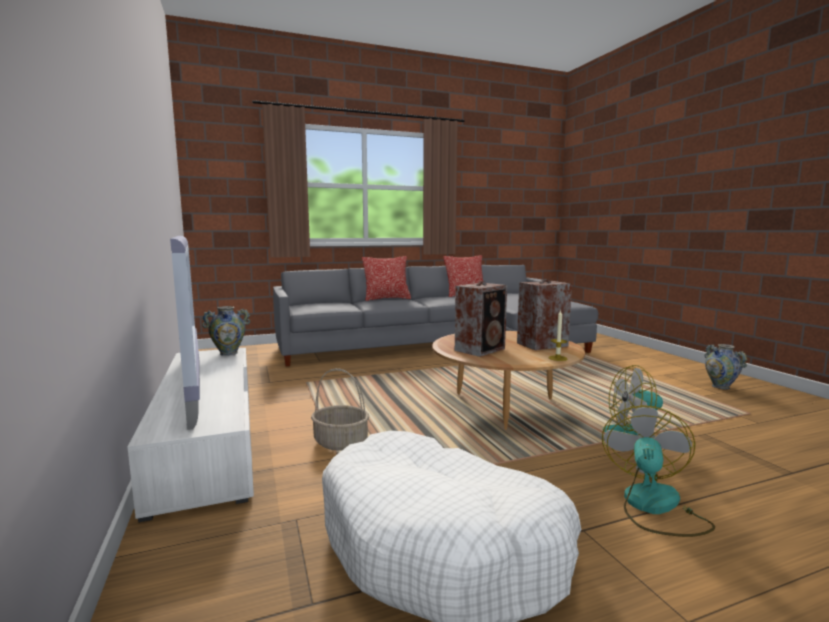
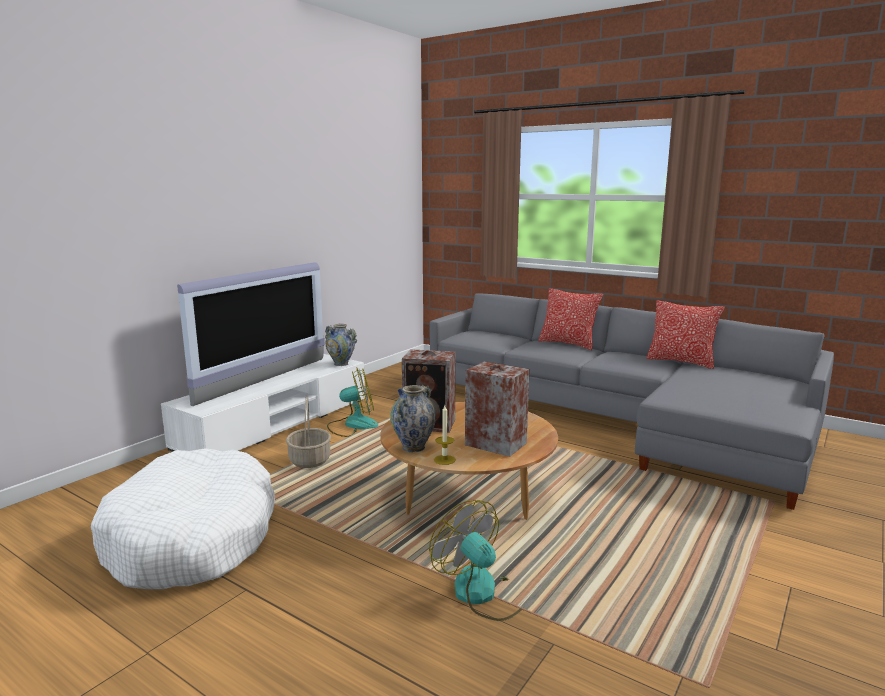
camera: 55 degrees right, 5 degrees up
(654, 507) = (310, 621): fan -> fan (353, 425)
(720, 386) = (826, 652): vase -> vase (413, 447)

